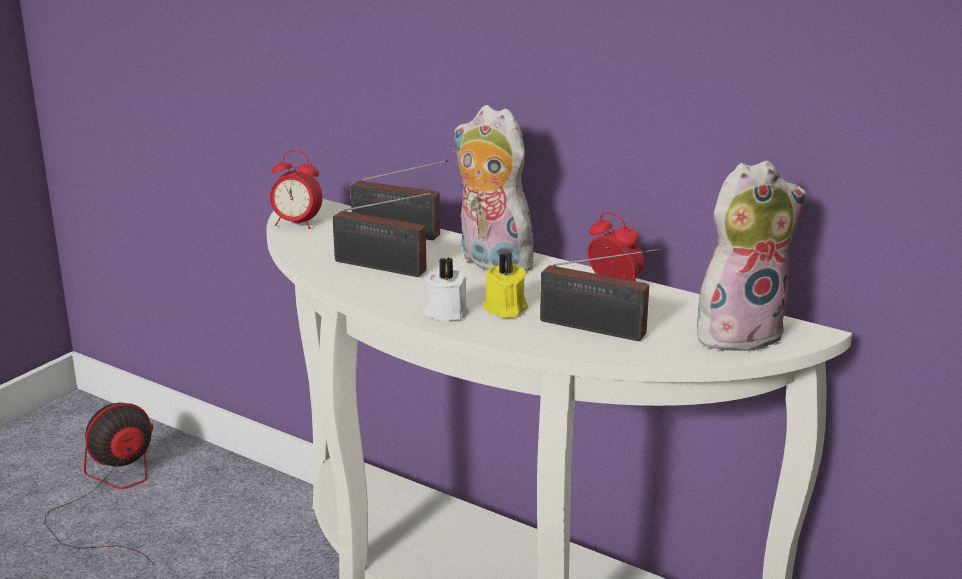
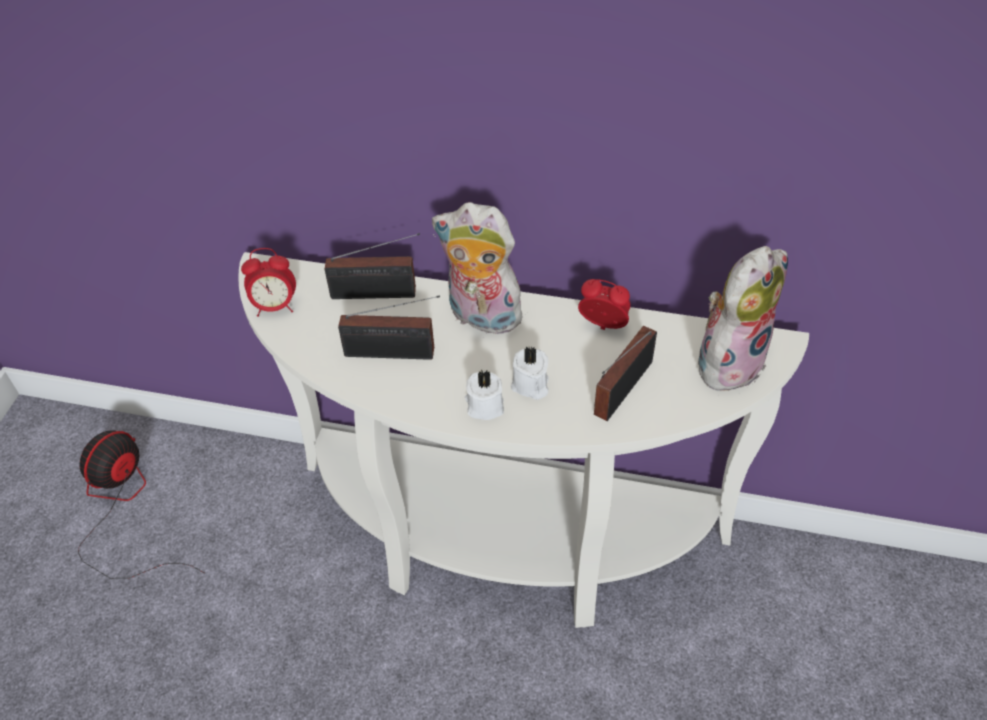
camera: 20 degrees left, 25 degrees up
(505, 309) = (530, 385): yellow candle -> white candle
(598, 329) = (619, 391): radio -> radio turned 120 degrees clockwise

